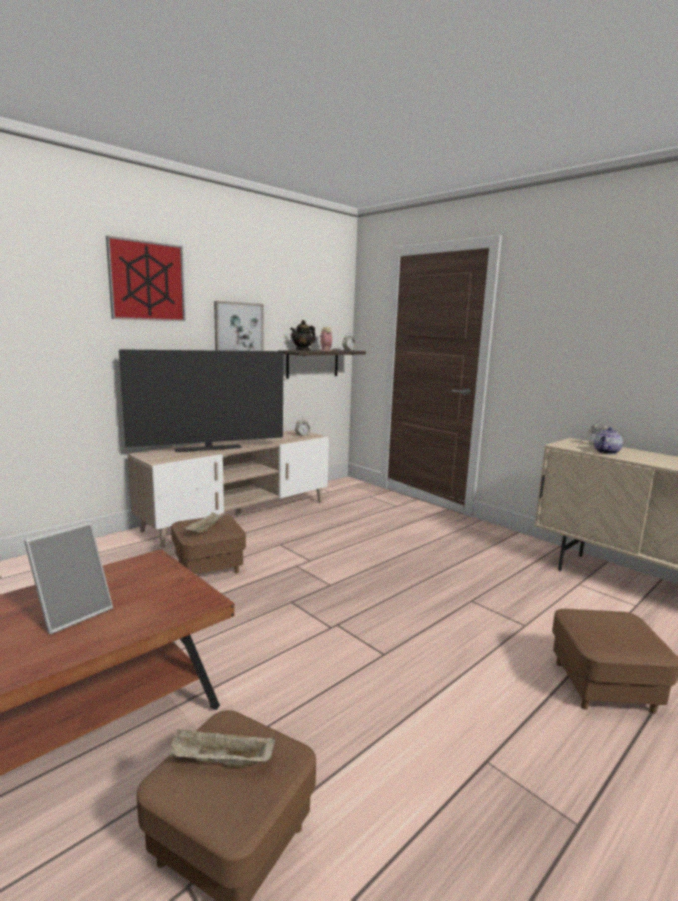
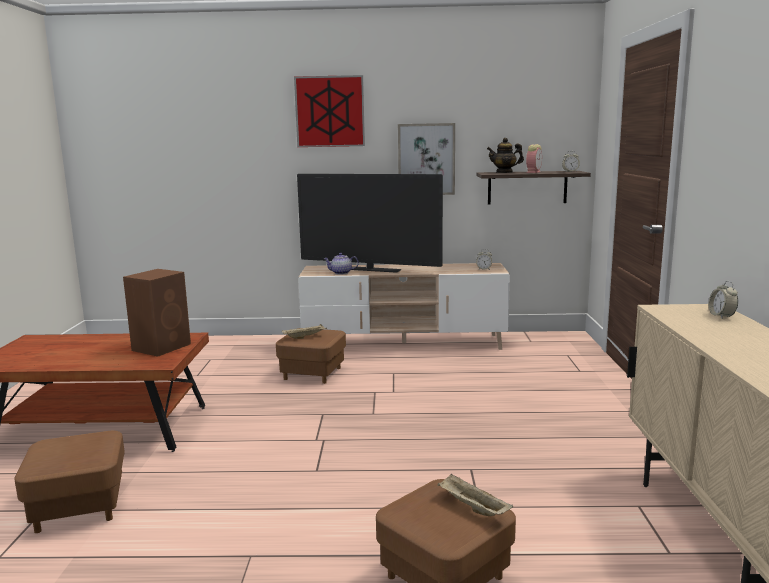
camera: 45 degrees right, 0 degrees up
(73, 613) = (104, 350): picture frame -> none
(149, 582) = (162, 347): none -> brown speaker
(220, 762) = (72, 447): beige tray -> beige tray (472, 507)
(607, 452) = (696, 325): teapot -> teapot (341, 273)

